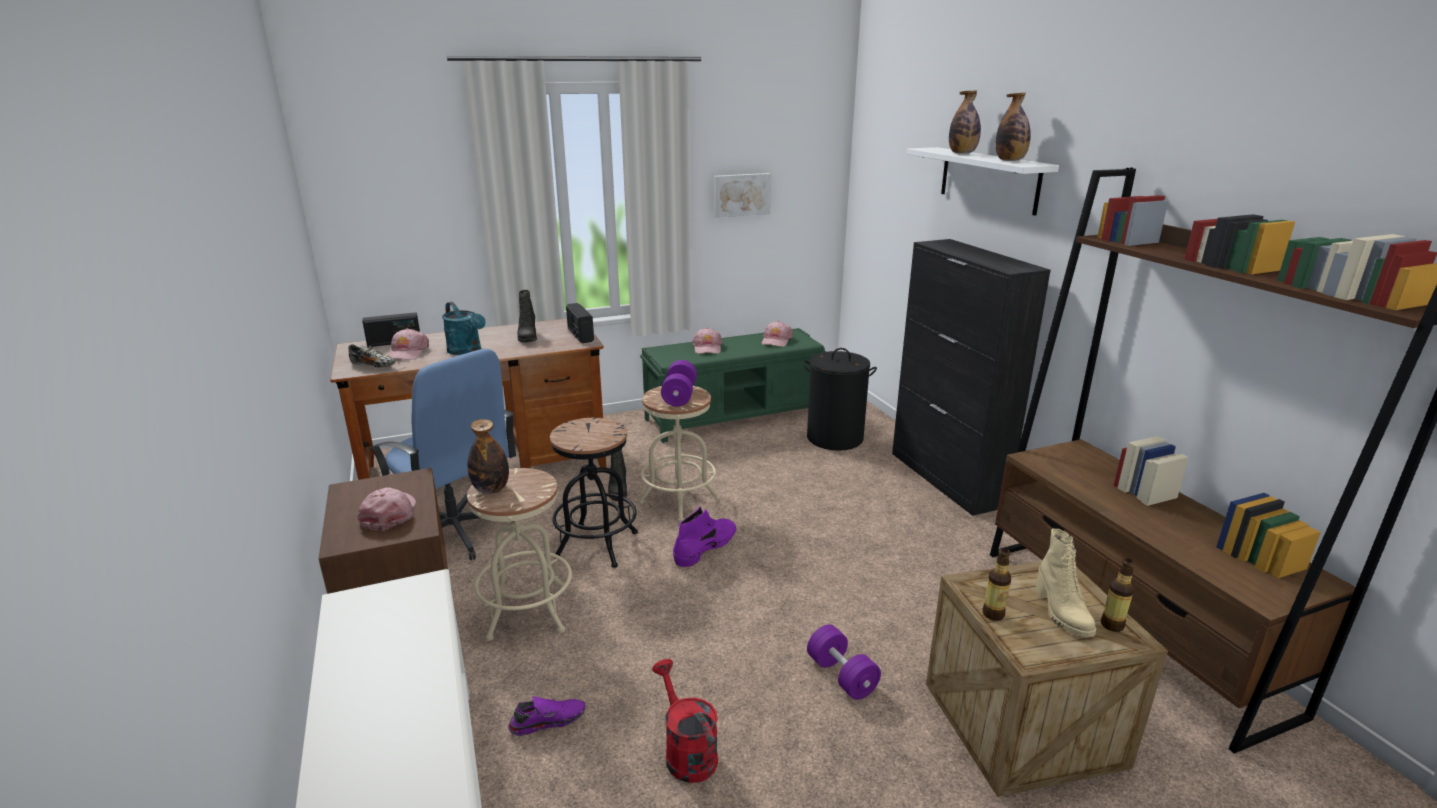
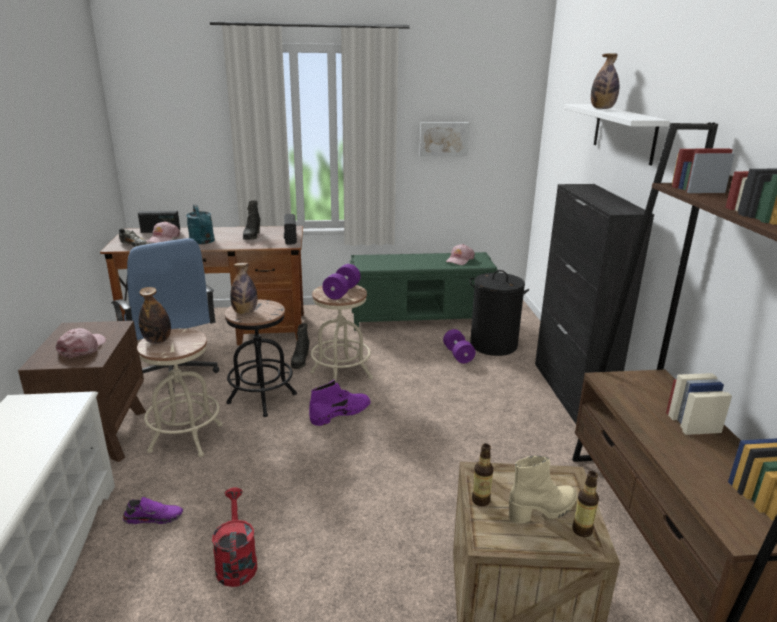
camera: 15 degrees right, 0 degrees up
(707, 348) = (400, 260): pink cap -> none
(841, 676) = (387, 531): purple dumbbell -> purple dumbbell (458, 355)
(1010, 160) = (631, 115): bottle -> bottle (245, 312)
(1061, 613) = (542, 511): beige boot -> beige boot turned 120 degrees counterclockwise

